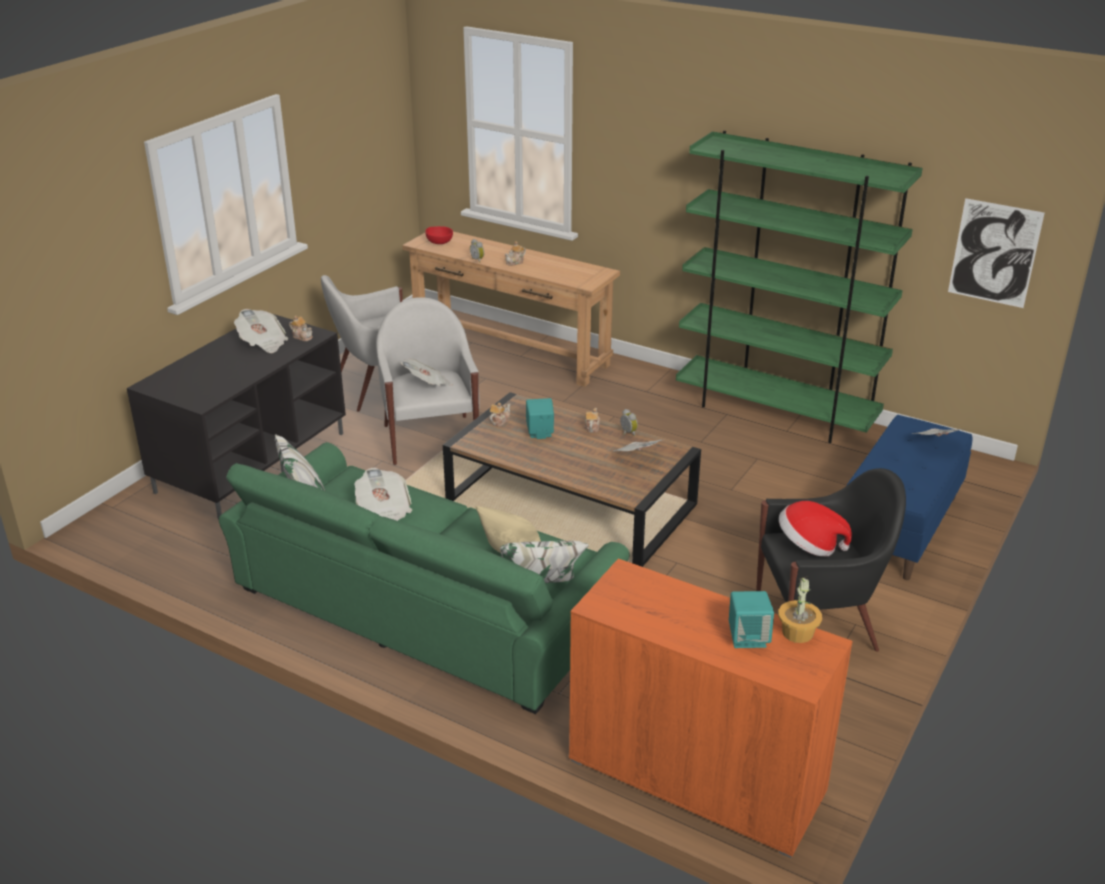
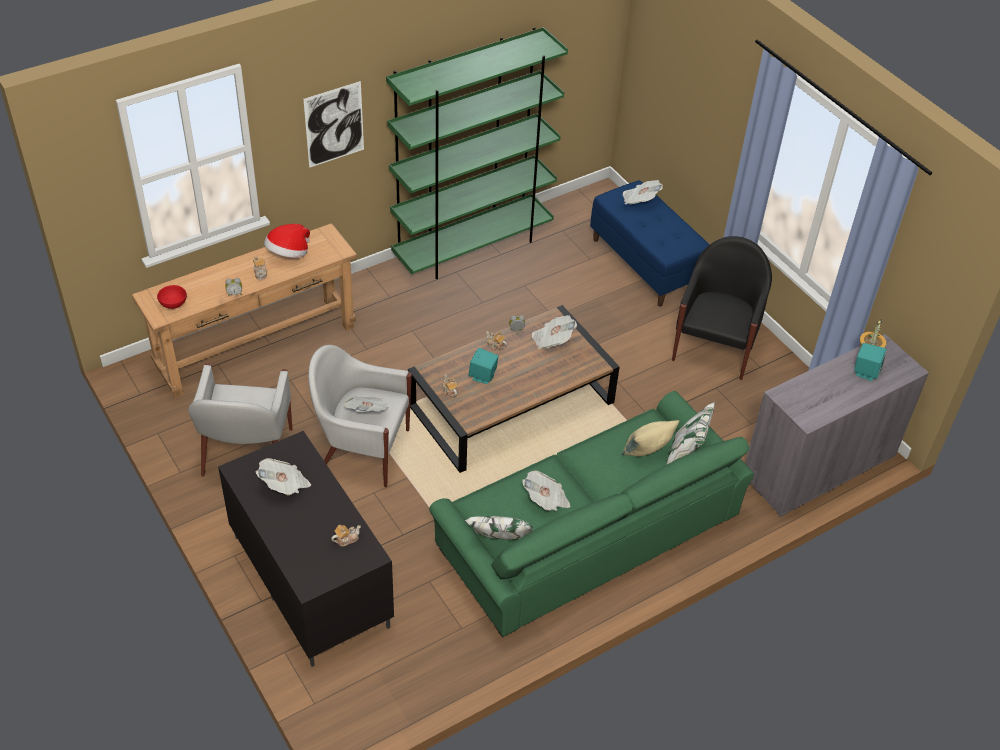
camera: 65 degrees left, 15 degrees up
(302, 336) = (293, 455): teapot -> teapot (346, 539)
(696, 776) = (818, 466): orange cabinet -> grey cabinet
(809, 545) = (710, 310): hat -> hat (288, 254)
(994, 253) = (588, 57): picture -> picture (334, 124)

